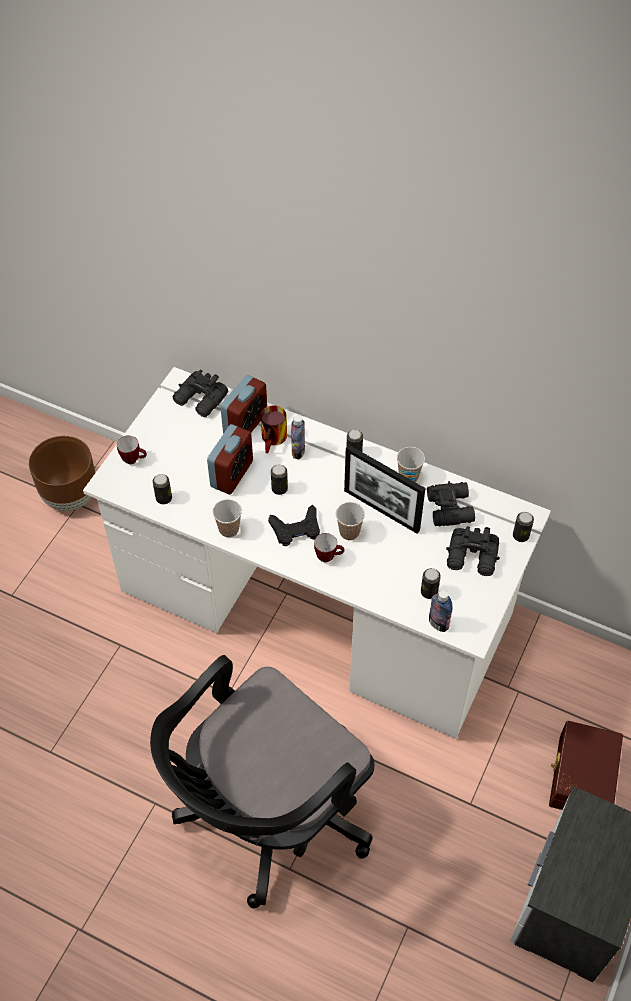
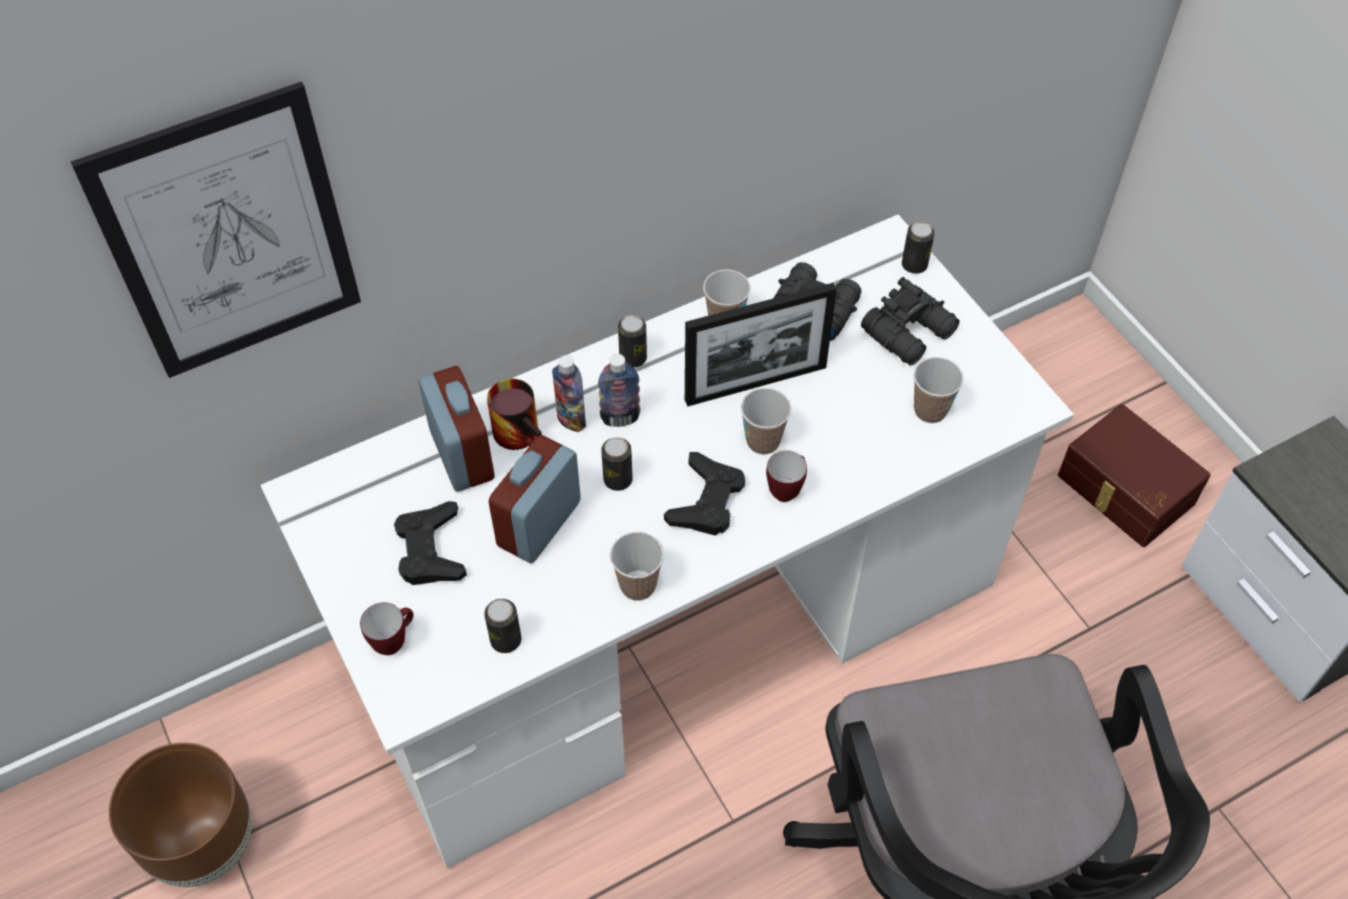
camera: 55 degrees left, 0 degrees up
(187, 247) = (229, 236): none -> picture
(187, 444) = (430, 550): none -> black game controller
(201, 400) = (362, 485): black binoculars -> none
(232, 474) = (539, 524): alarm clock -> alarm clock turned 120 degrees counterclockwise
(429, 592) = (930, 410): can -> cup
(438, 623) = (988, 429): bottle -> bottle (620, 418)

